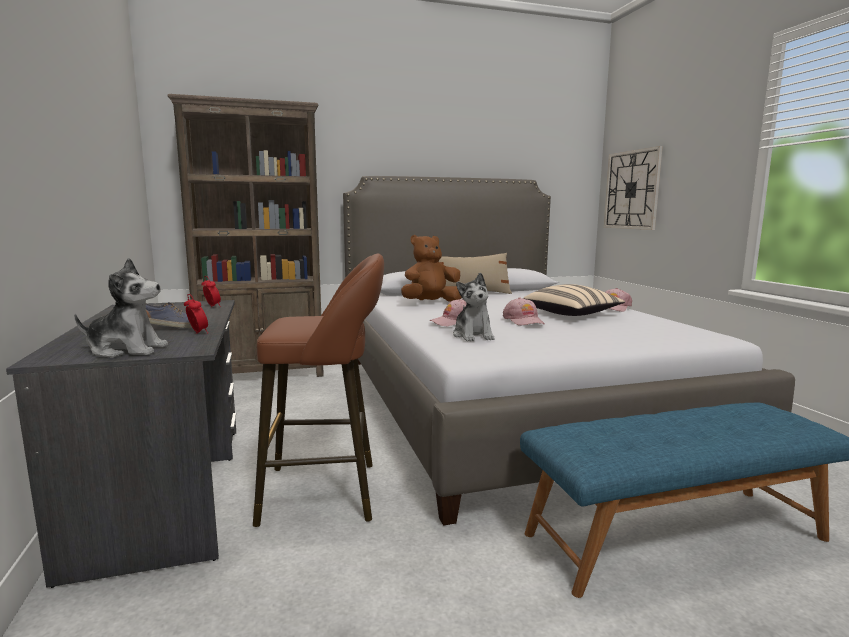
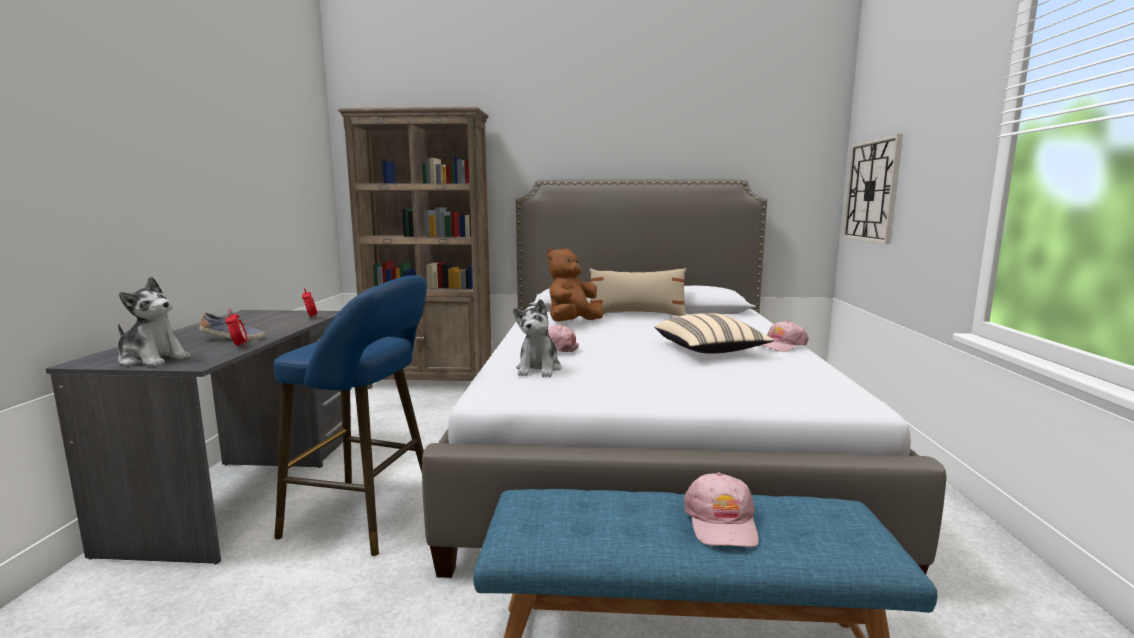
camera: 20 degrees right, 0 degrees up
(328, 492) = (368, 517): brown stool -> blue stool
(430, 303) = (572, 323): brown plush toy -> brown plush toy turned 45 degrees counterclockwise
(523, 321) = (630, 355): pink cap -> pink cap (721, 522)

